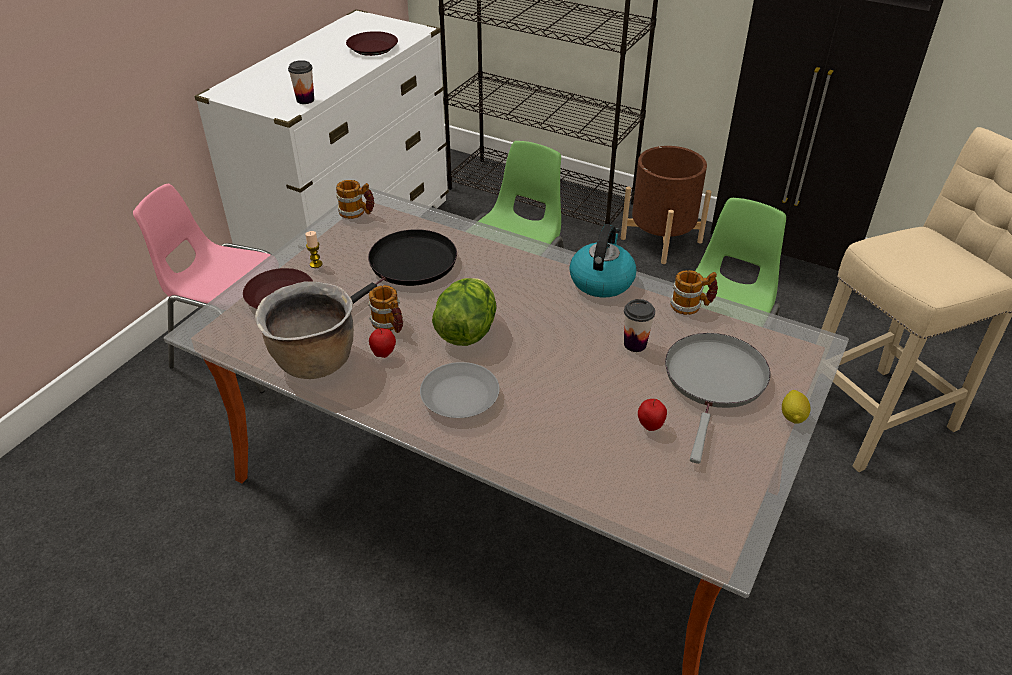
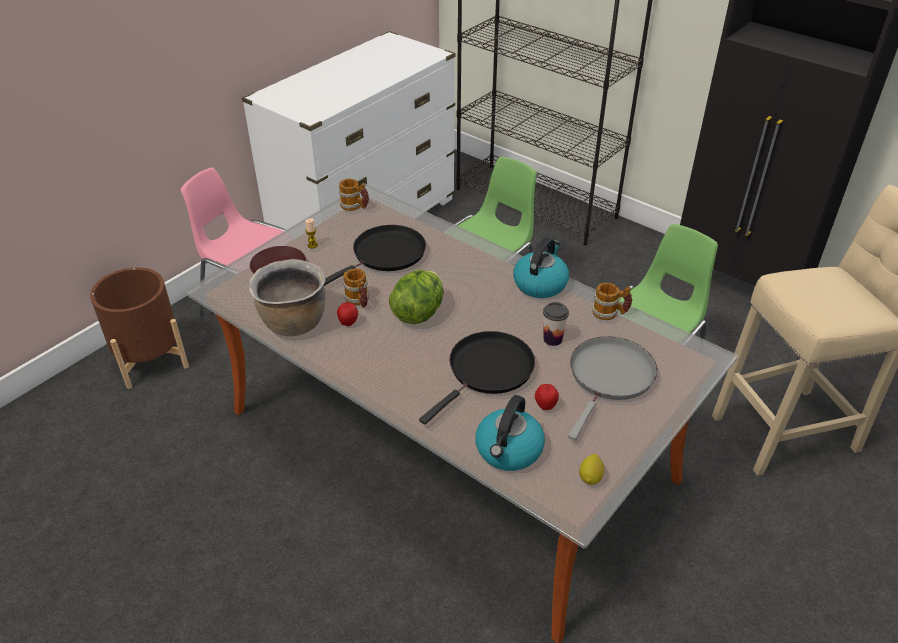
camera: 10 degrees right, 0 degrees up
(305, 100) = (328, 108): cup -> none
(372, 48) = (393, 67): brown plate -> none
(460, 397) = (399, 364): grey plate -> none
(569, 392) = (487, 371): none -> black frying pan
(622, 487) = (508, 451): none -> kettle
(661, 240) = (633, 253): brown planter -> brown planter (150, 359)
(793, 416) = (667, 413): lemon -> lemon (590, 477)

